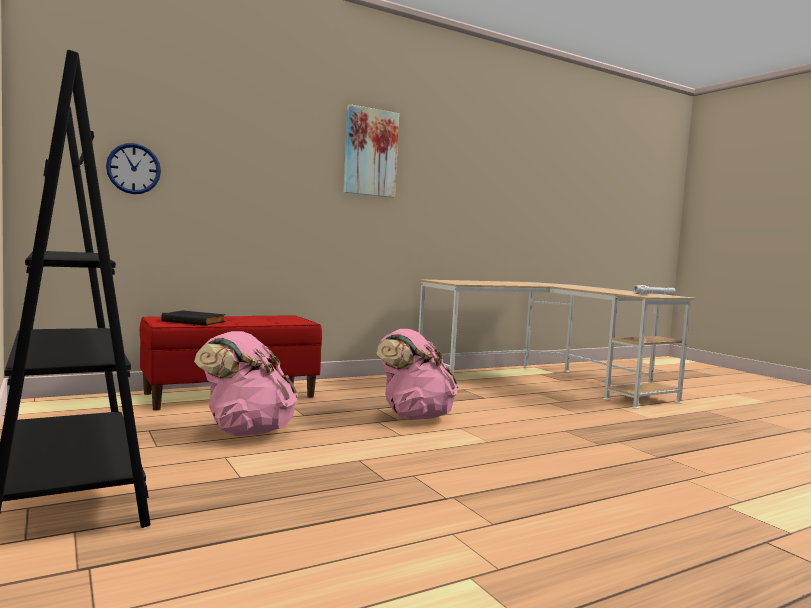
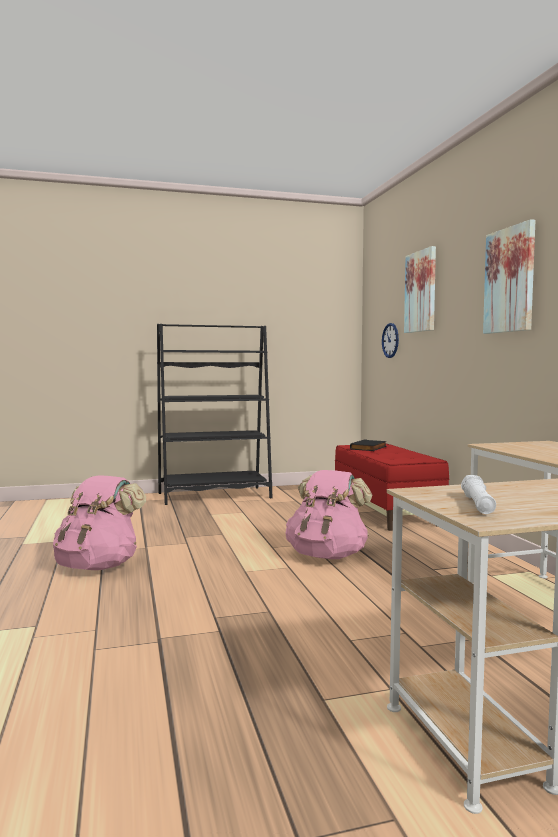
camera: 105 degrees right, 0 degrees up
(222, 121) = (421, 291): none -> picture
(246, 431) = (290, 515): pink backpack -> pink backpack (98, 566)

